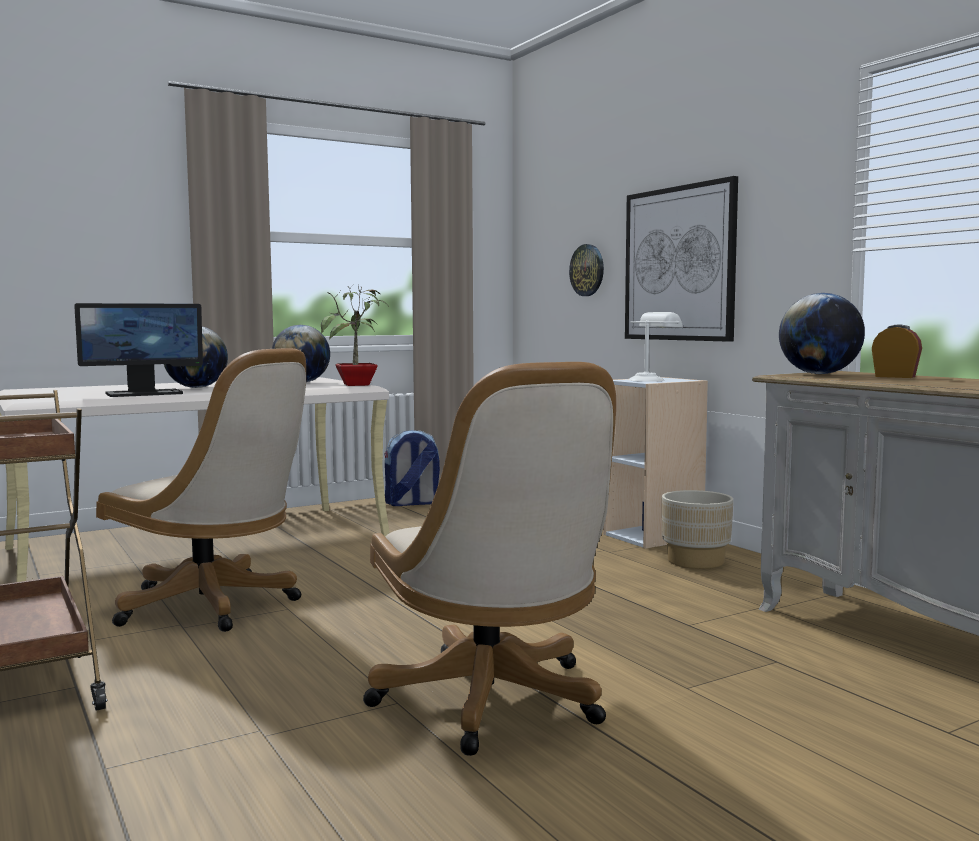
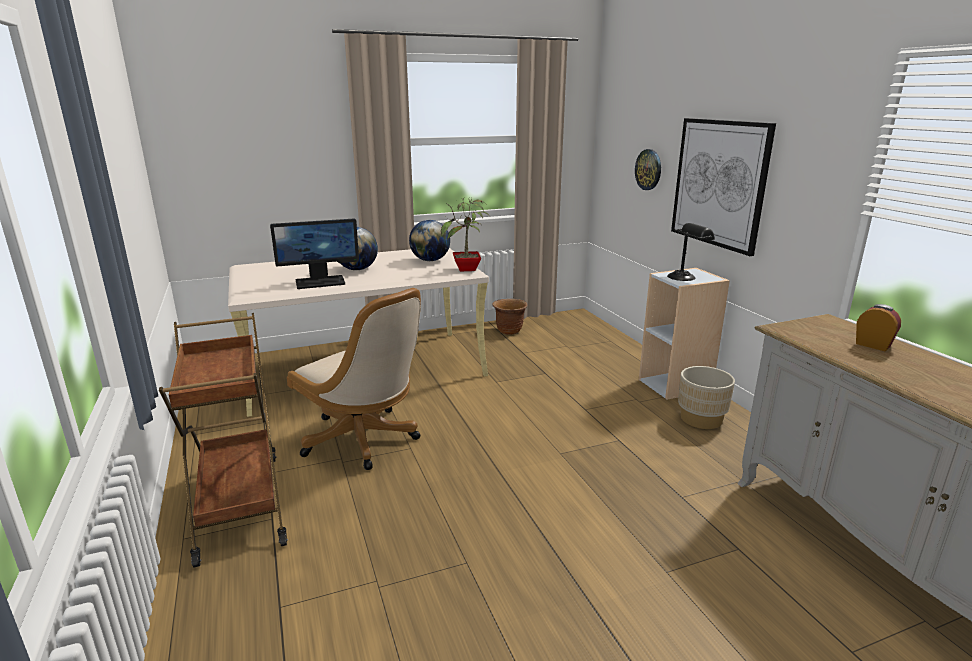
camera: 10 degrees right, 15 degrees up
(412, 503) = (509, 330): backpack -> brown planter
(496, 705) = (531, 575): office chair -> none
(651, 380) = (685, 276): white table lamp -> black table lamp
(819, 374) = (811, 328): globe -> none

